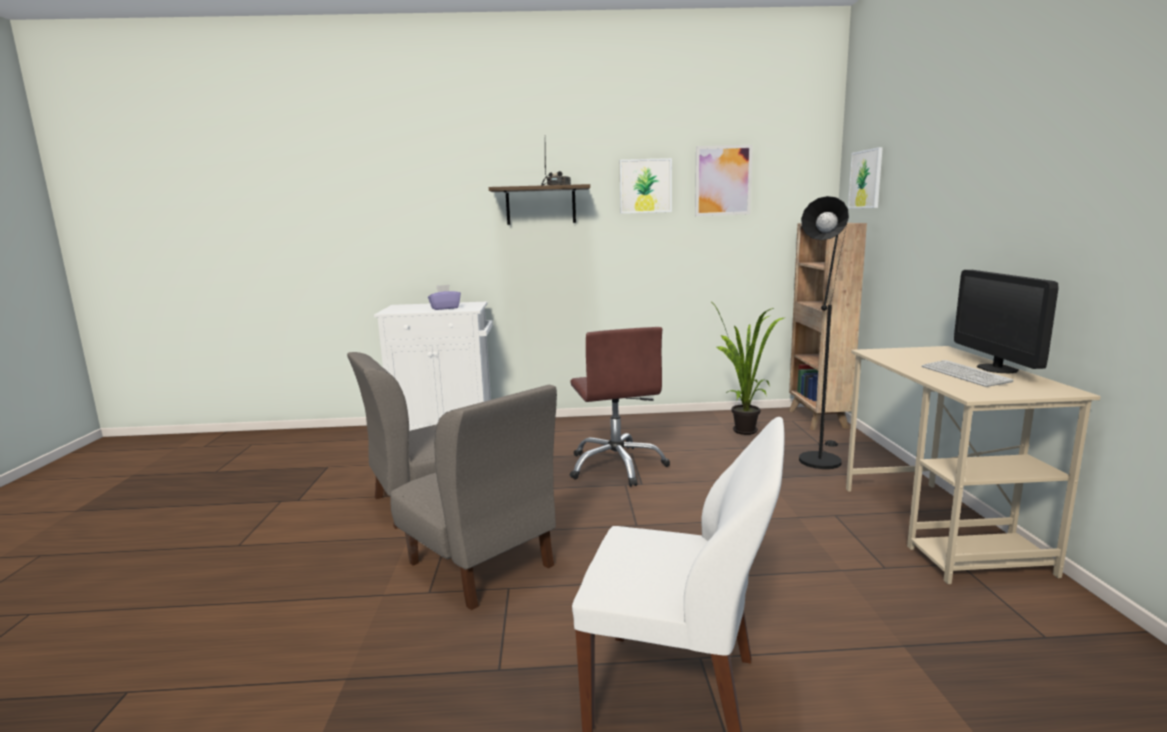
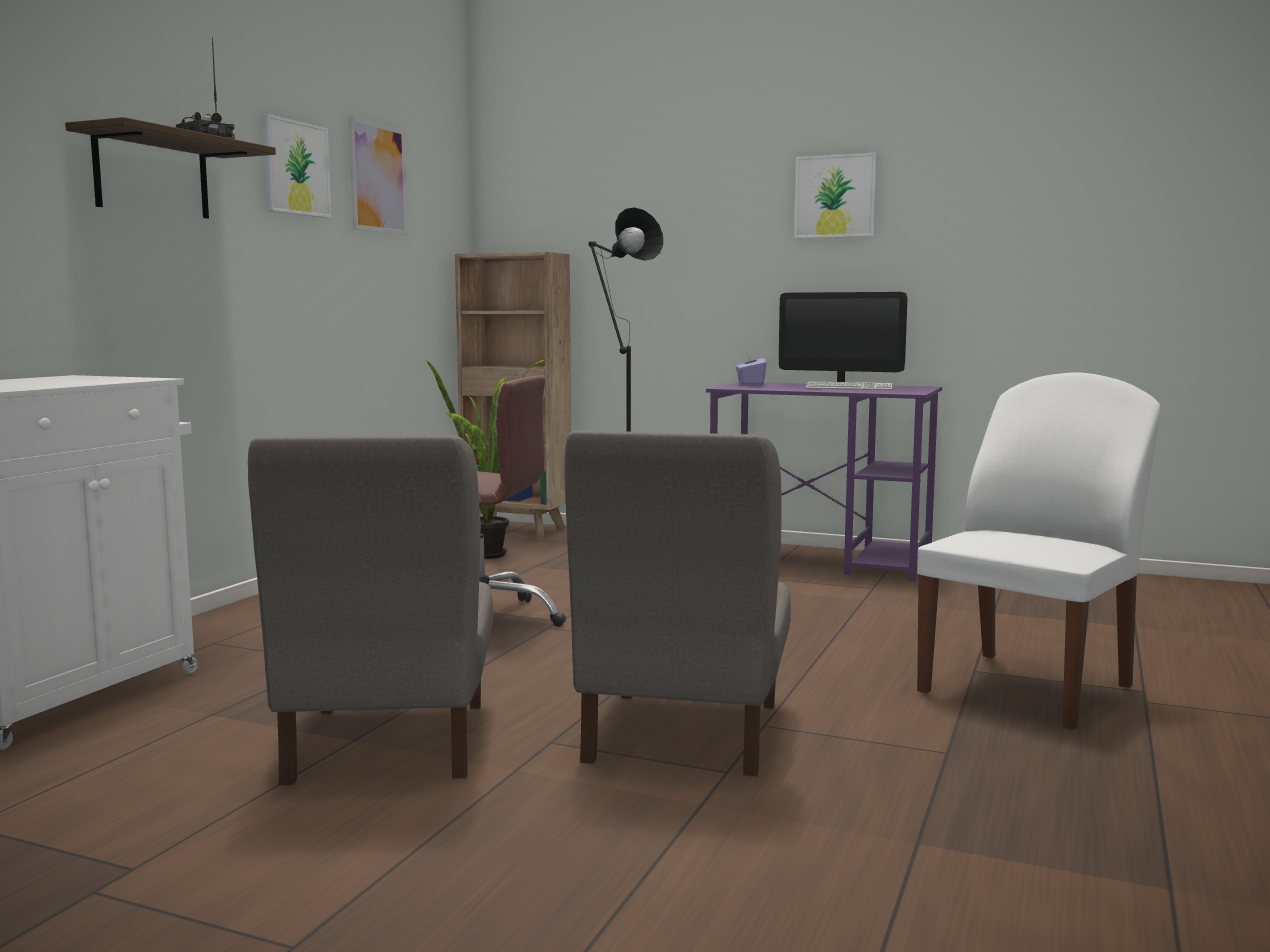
camera: 65 degrees left, 5 degrees down
(445, 308) = (74, 381): purple tissue box -> purple tissue box (750, 384)
(481, 565) = (681, 732): grey chair -> grey chair turned 120 degrees clockwise
(866, 179) = (544, 200): picture -> picture (835, 196)
(939, 528) = (823, 560): beige desk -> purple desk

